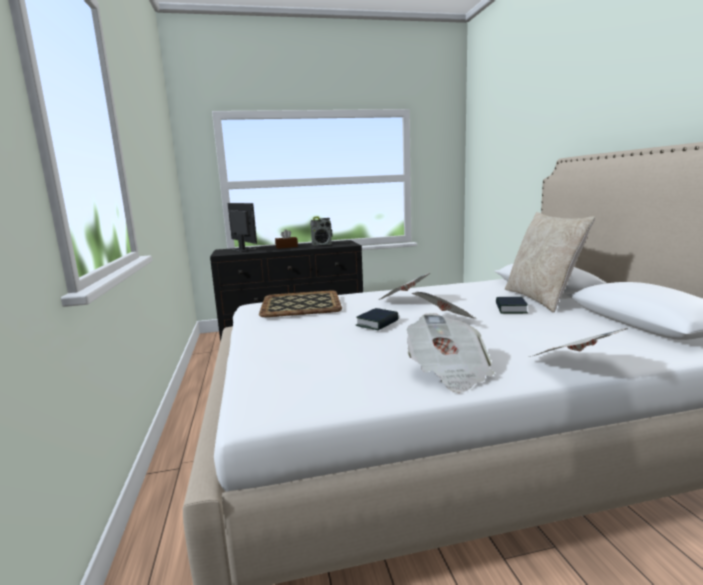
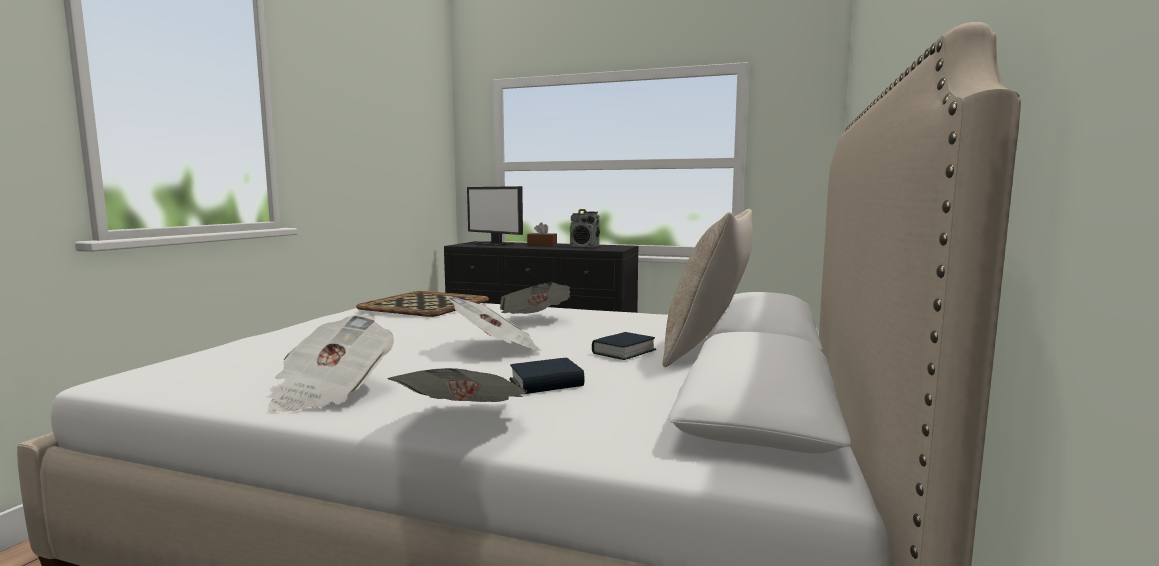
camera: 30 degrees right, 5 degrees down
(243, 249) = (495, 243): monitor -> monitor turned 135 degrees clockwise
(377, 323) = (430, 334): book -> book (546, 383)

